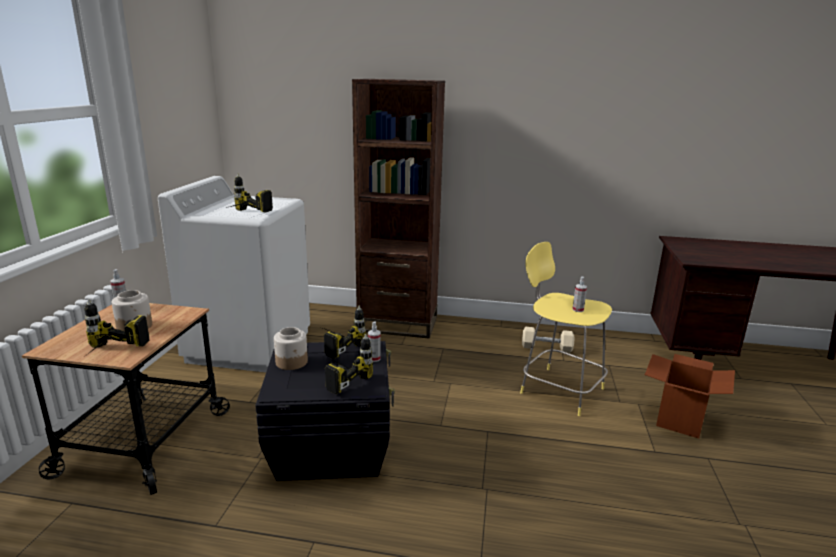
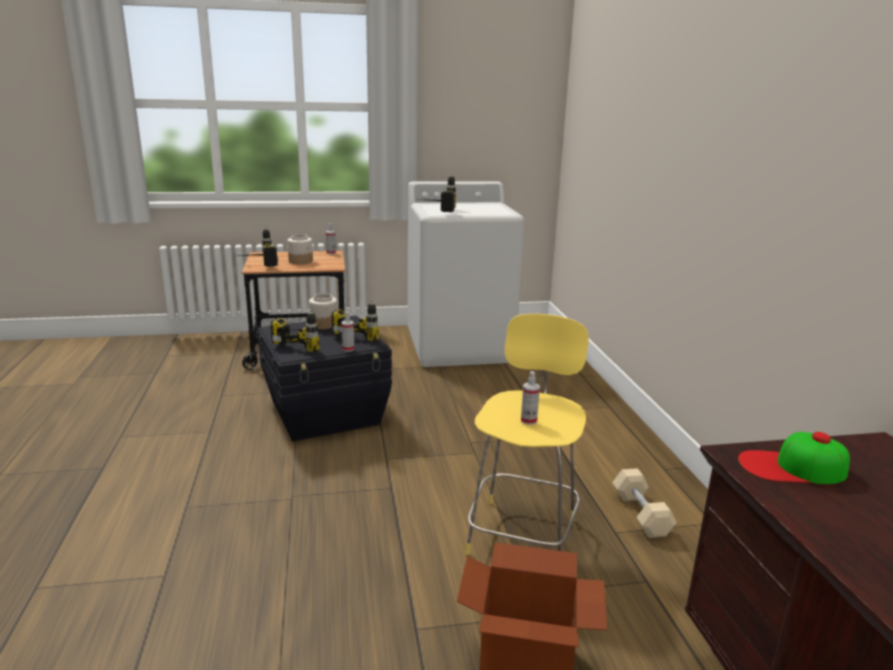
camera: 70 degrees right, 0 degrees up
(398, 324) = (582, 401): brown bookcase -> none
(700, 255) = (792, 467): none -> cap

